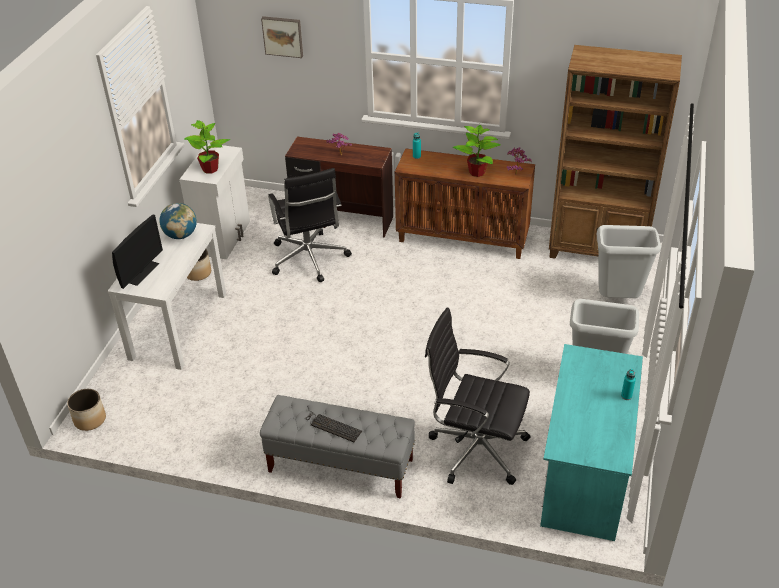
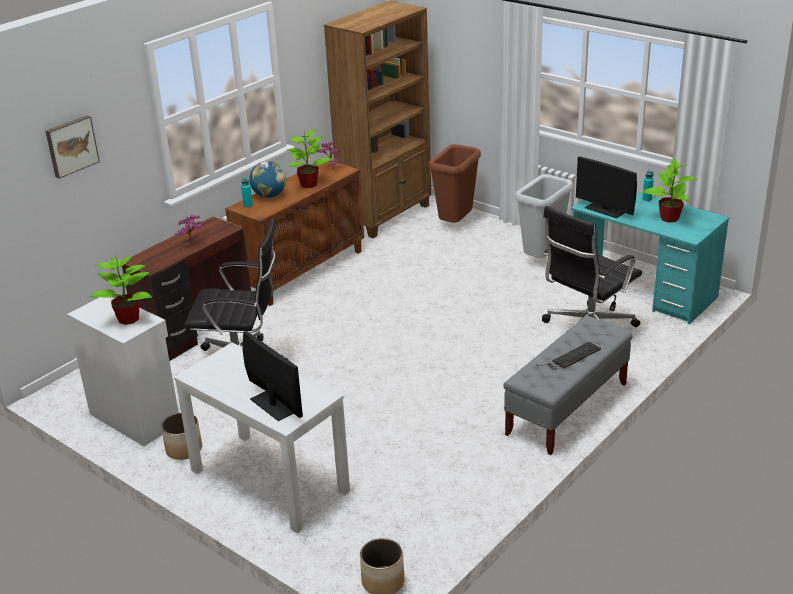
camera: 65 degrees left, 10 degrees down
(181, 235) = (227, 367): globe -> globe (269, 195)
(575, 369) = (605, 210): none -> monitor
(591, 423) = (669, 218): none -> potted plant
(617, 300) = (456, 224): grey trash can -> brown trash can

